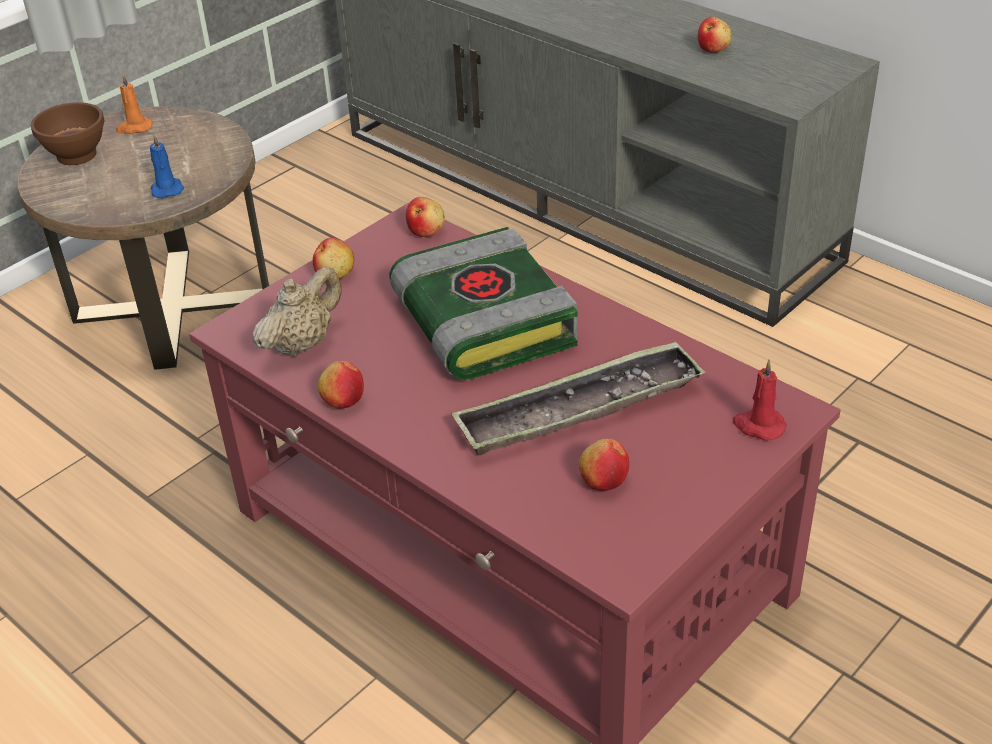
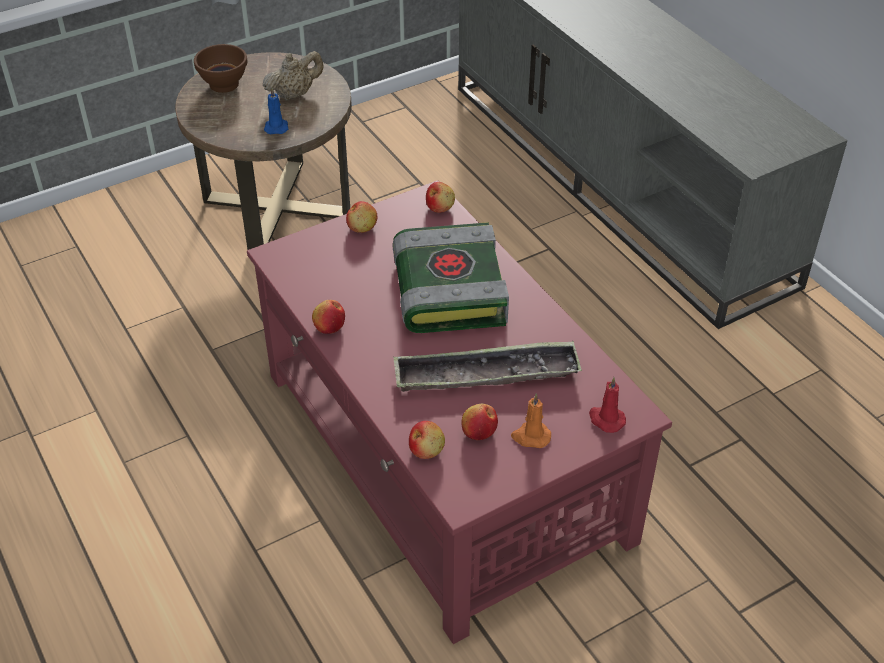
camera: 15 degrees right, 5 degrees up
(134, 128) = (271, 69): orange candle -> orange candle (530, 436)
(302, 343) = (319, 277): beige teapot -> beige teapot (294, 94)
(713, 49) = (718, 100): apple -> apple (426, 449)

